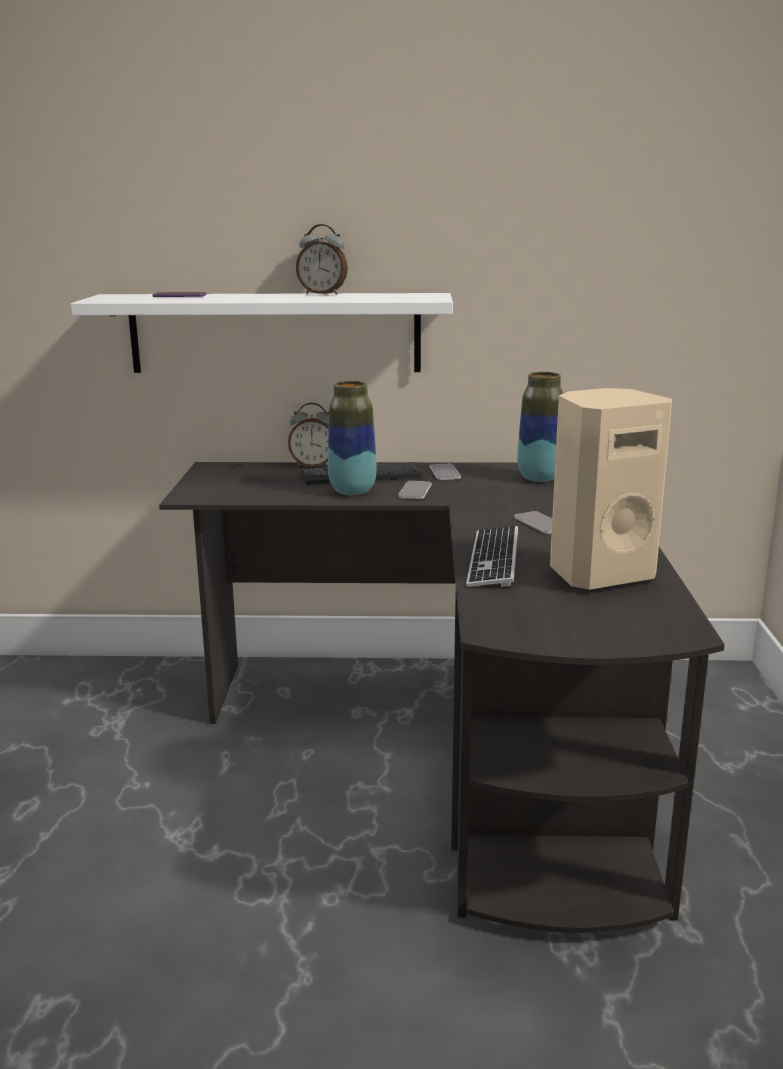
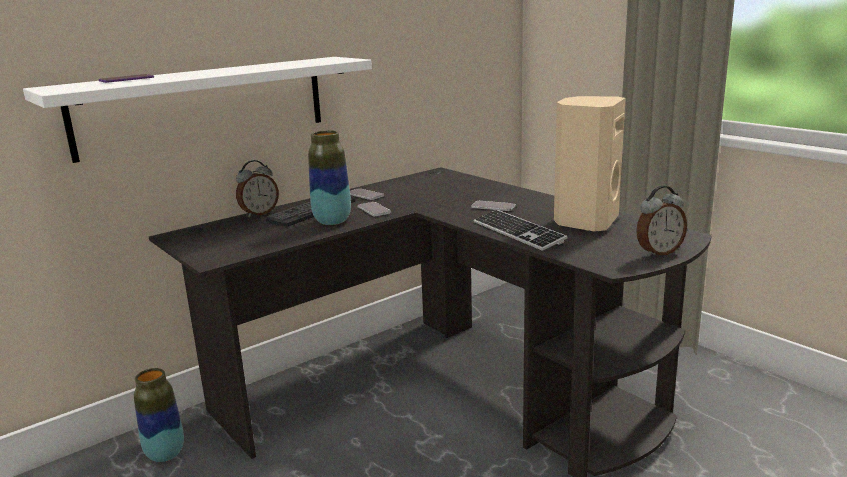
camera: 40 degrees left, 0 degrees up
(323, 294) = (247, 66): alarm clock -> alarm clock (658, 252)
(539, 478) = (429, 183): vase -> vase (165, 454)

